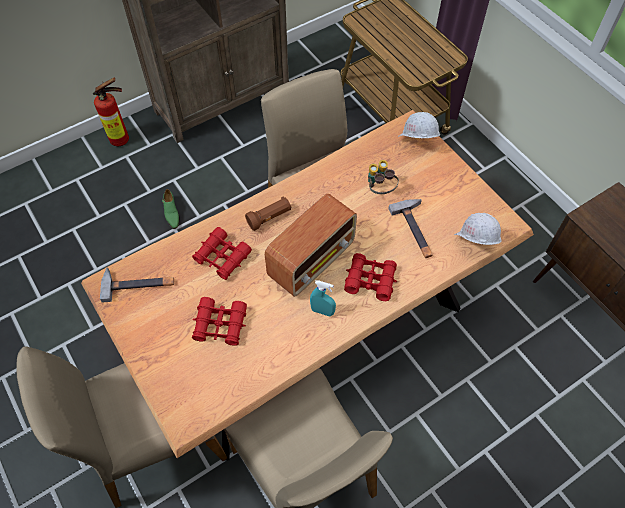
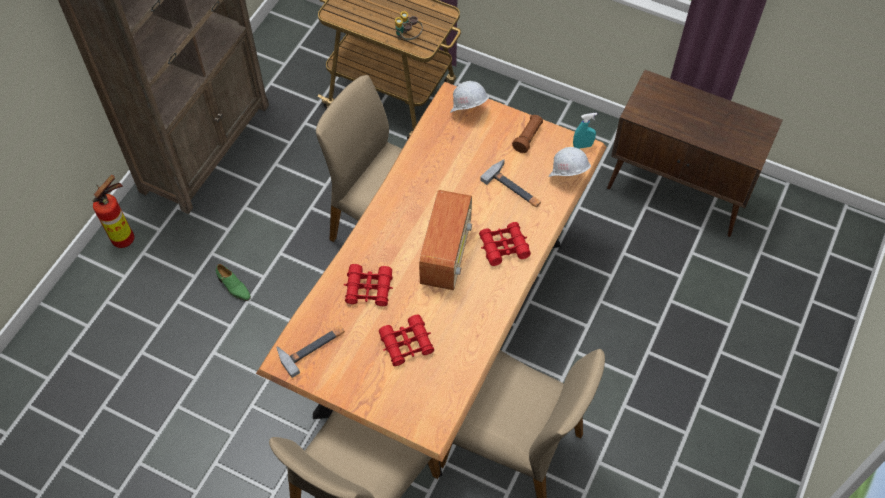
camera: 30 degrees left, 0 degrees up
(269, 218) = (385, 236): brown flashlight -> brown flashlight (528, 138)
(322, 311) = (482, 291): turquoise spray bottle -> turquoise spray bottle (582, 146)
(380, 190) = (463, 167): binoculars -> binoculars (408, 38)

